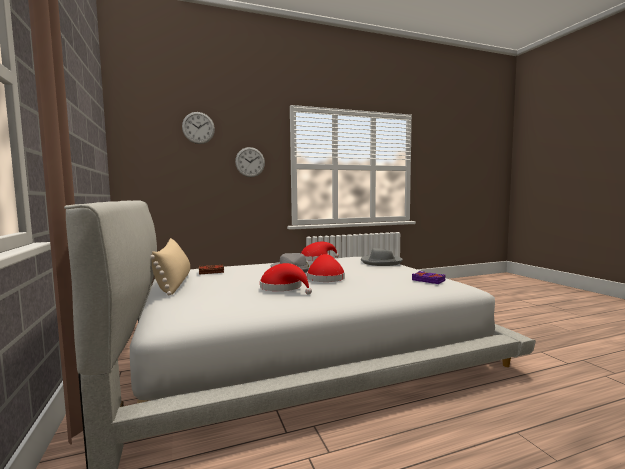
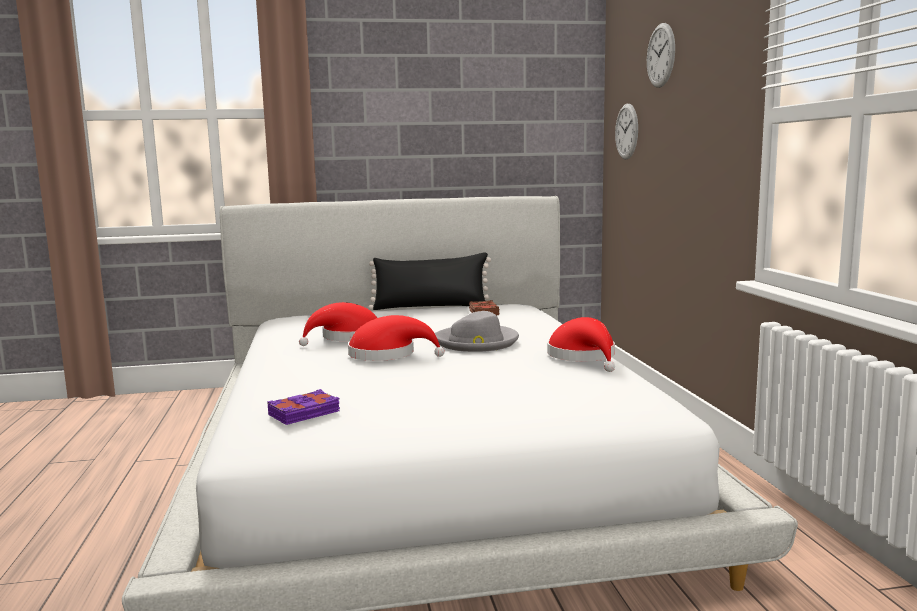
camera: 100 degrees right, 5 degrees up
(174, 283) = (430, 307): beige pillow -> black pillow
(250, 162) = (708, 115): wall clock -> wall clock (627, 131)
(381, 262) = (526, 401): grey hat -> none

